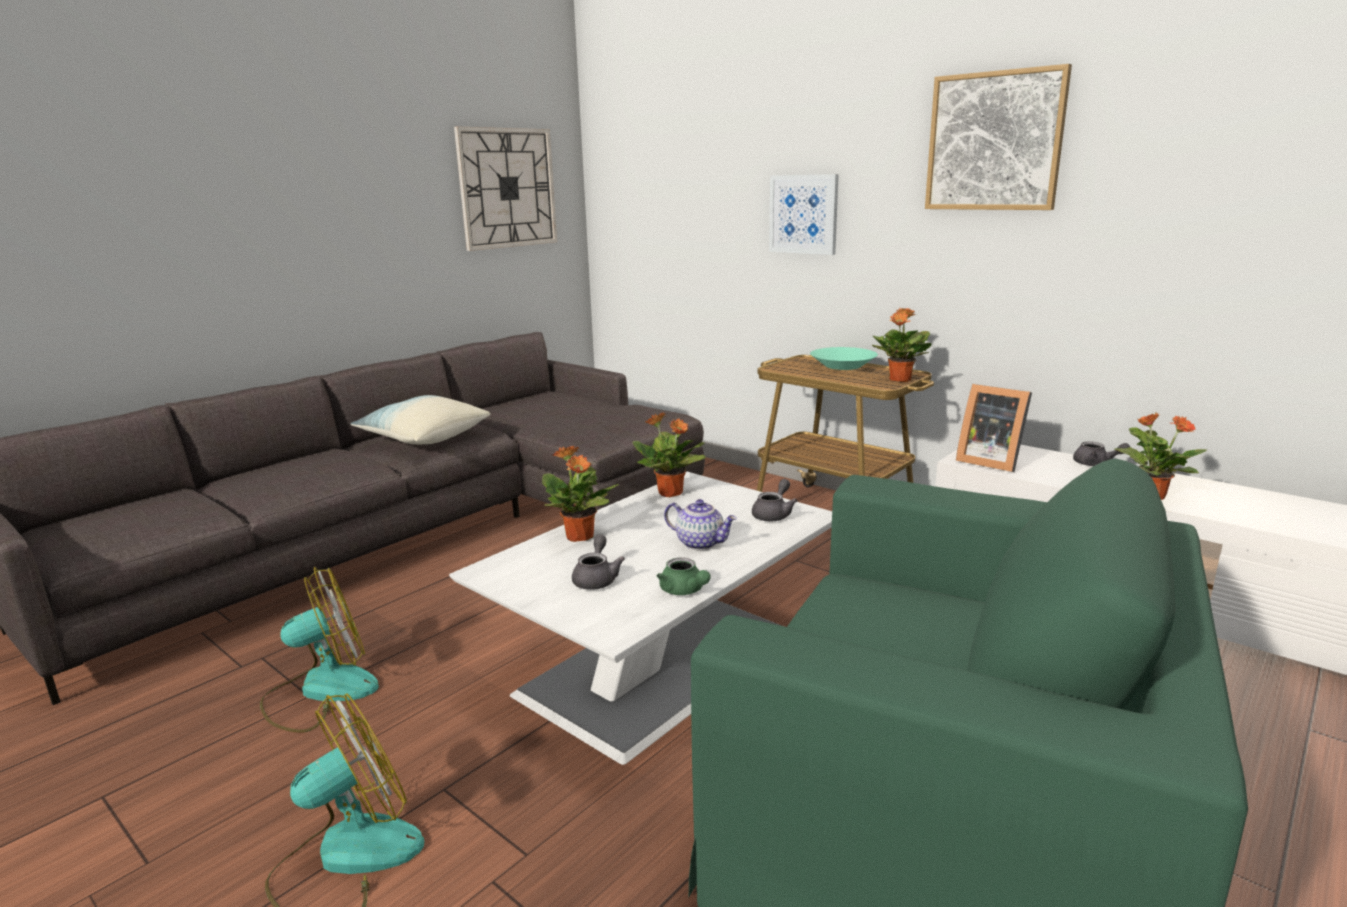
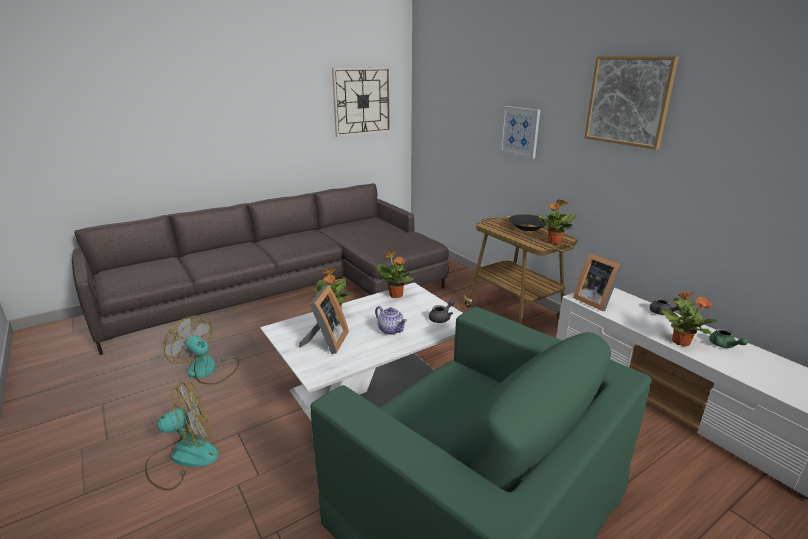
camera: 15 degrees right, 5 degrees up
(321, 691) = (208, 370): fan -> fan turned 135 degrees counterclockwise
(423, 437) = (293, 241): pillow -> none
(597, 578) = (326, 342): grey teapot -> picture frame
(684, 591) = (364, 358): green teapot -> green teapot (724, 345)
(843, 366) = (528, 227): turquoise bowl -> black bowl

